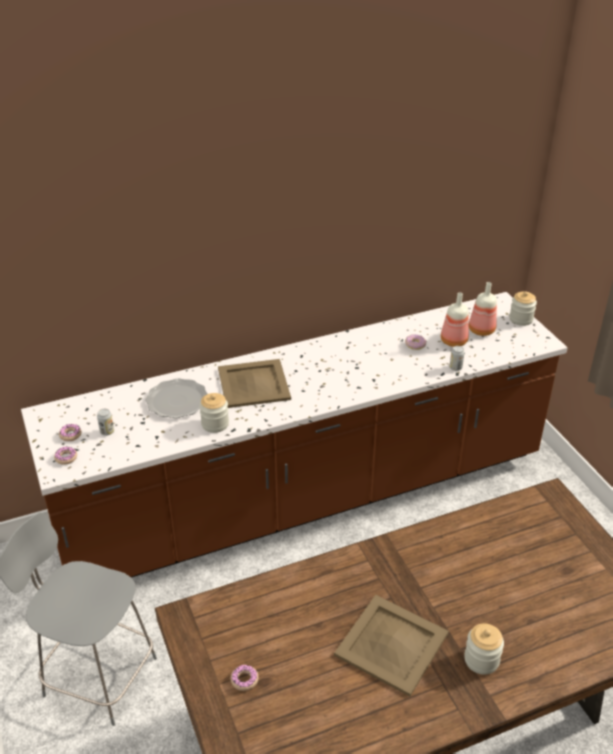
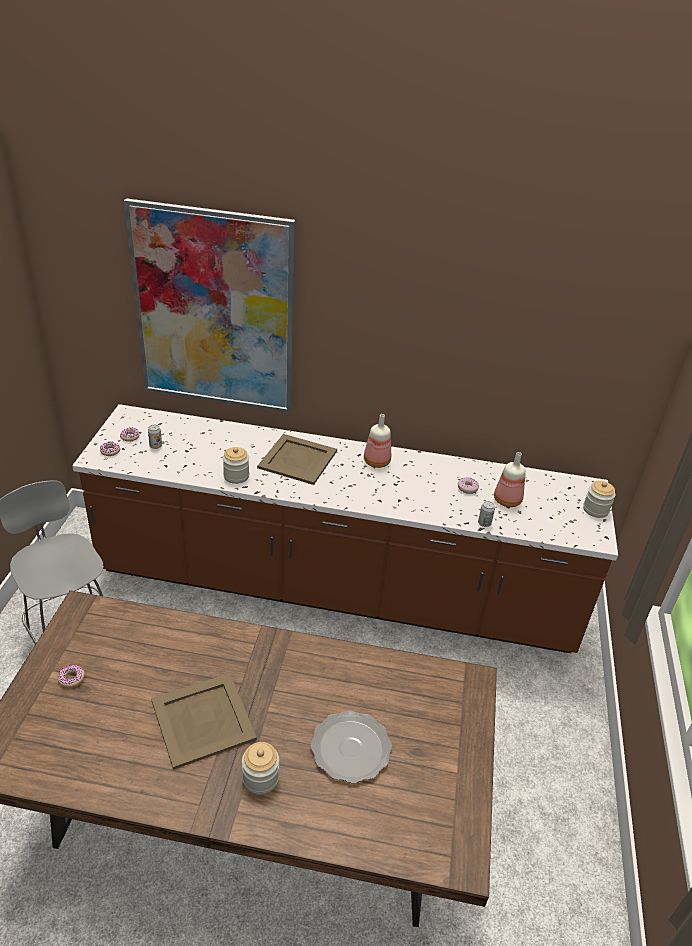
camera: 30 degrees right, 0 degrees up
(120, 265) = (214, 311): none -> picture
(177, 401) = (227, 446): plate -> plate (350, 749)
(481, 331) = (543, 503): bottle -> bottle (376, 462)

